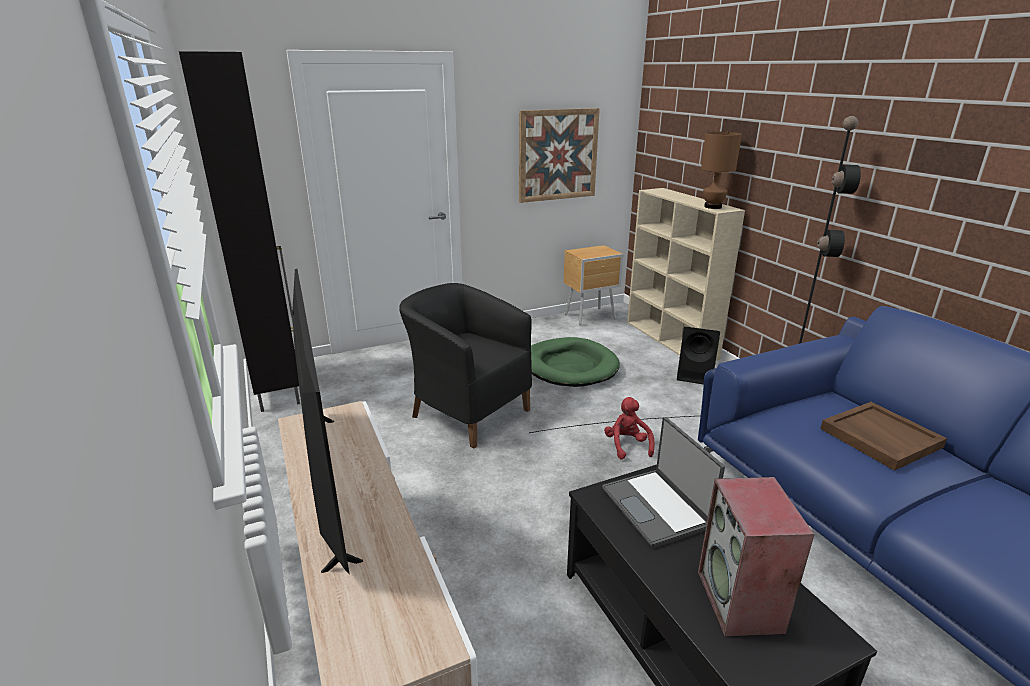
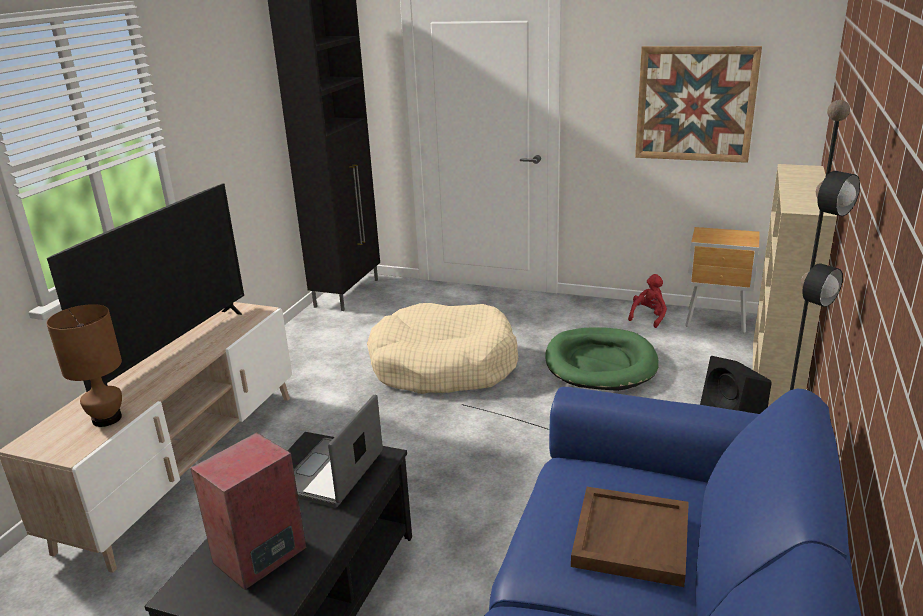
camera: 45 degrees right, 0 degrees up
(467, 411) = (443, 365): black armchair -> beige dog bed
(627, 446) = (526, 456): red plush toy -> red plush toy (648, 317)
(713, 207) = (803, 203): brown table lamp -> brown table lamp (107, 419)

